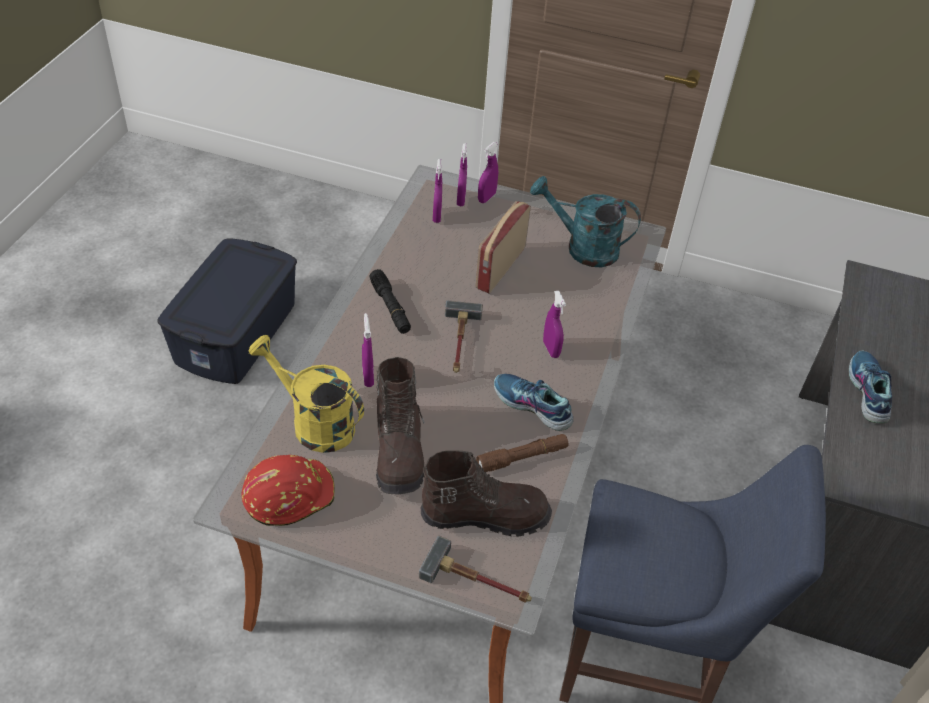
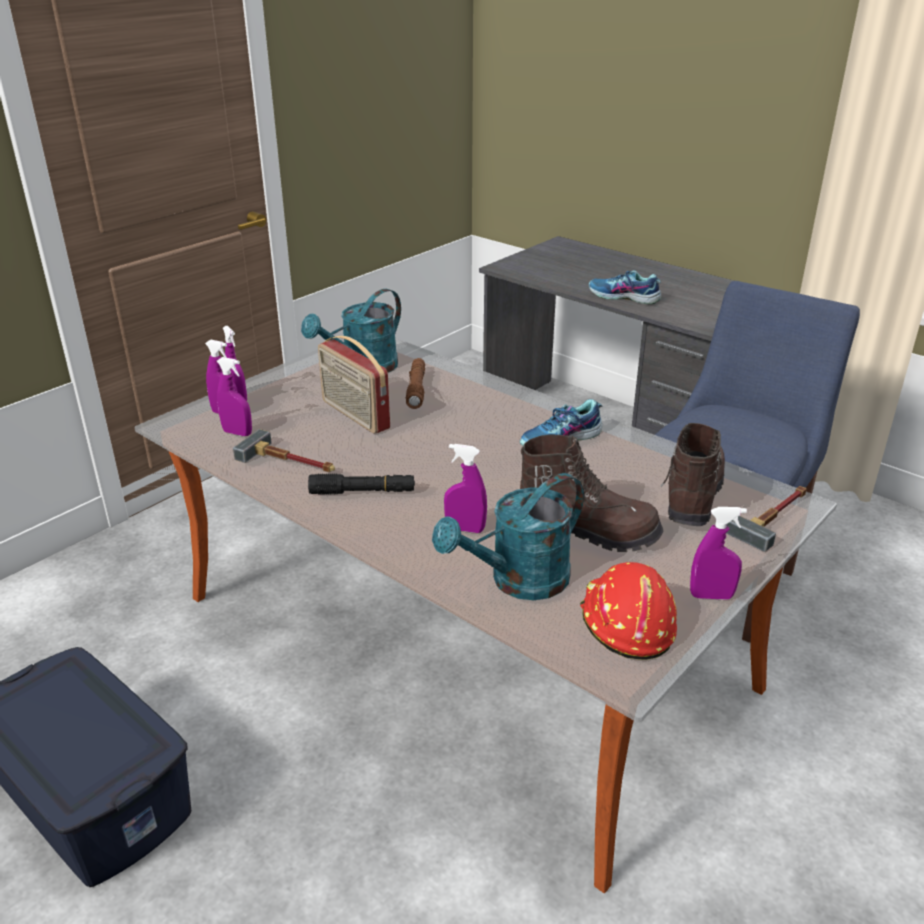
camera: 65 degrees left, 15 degrees down
(314, 423) = (518, 582): yellow watering can -> turquoise watering can
(459, 342) = (448, 460): hammer -> hammer (290, 462)
(522, 458) = (625, 460): brown flashlight -> brown flashlight (416, 389)
(551, 349) = (490, 414): purple spray bottle -> purple spray bottle (711, 596)

